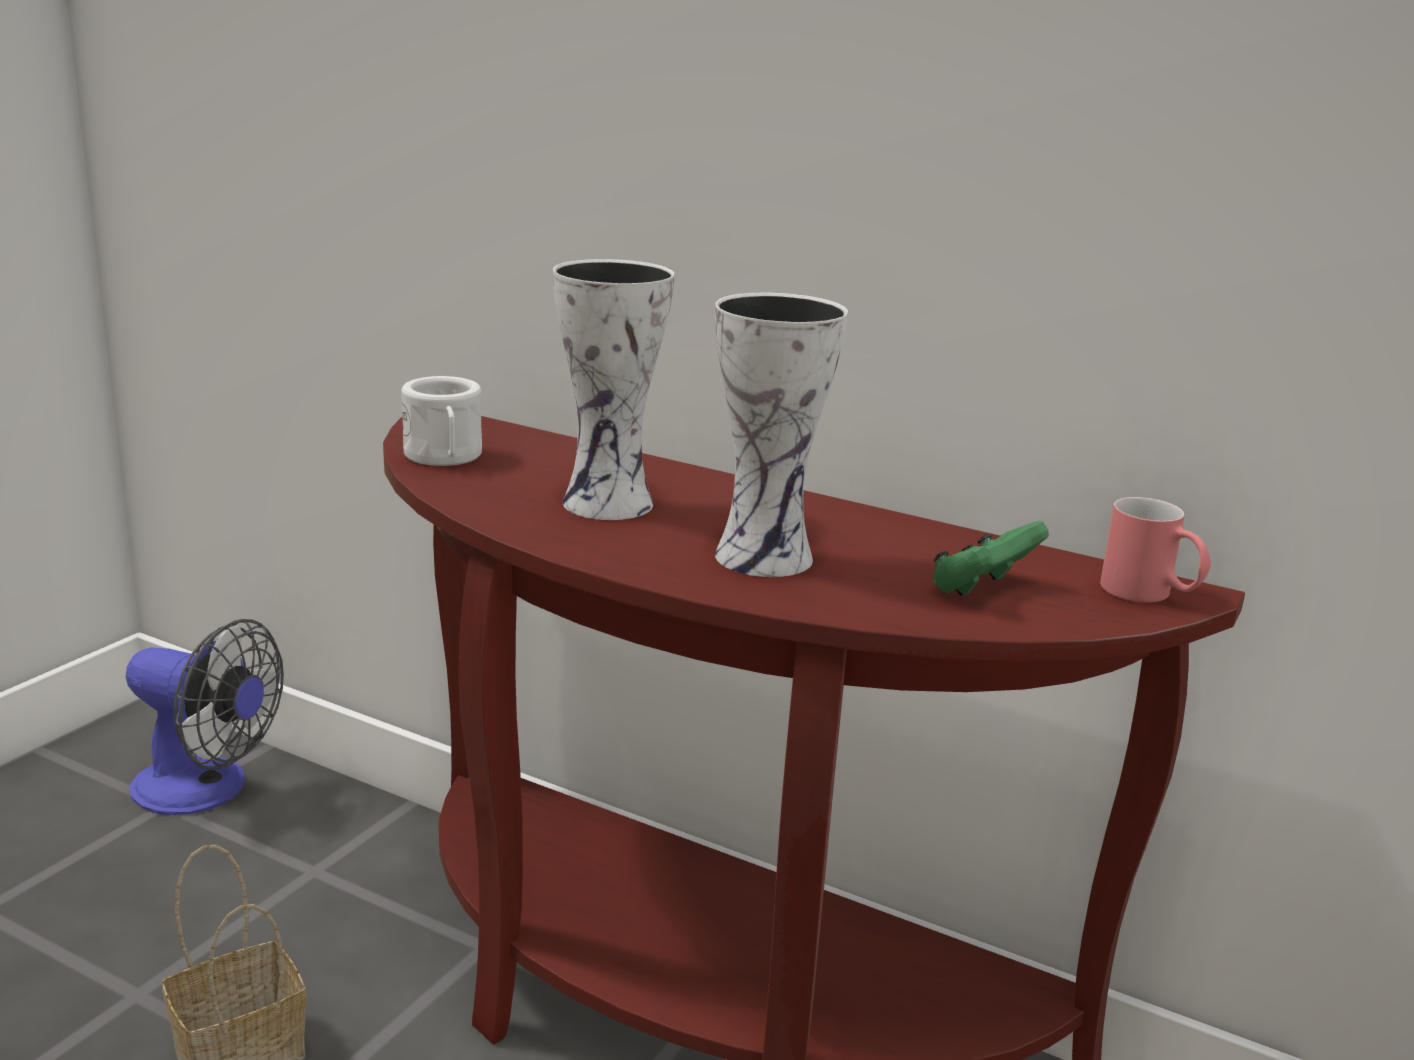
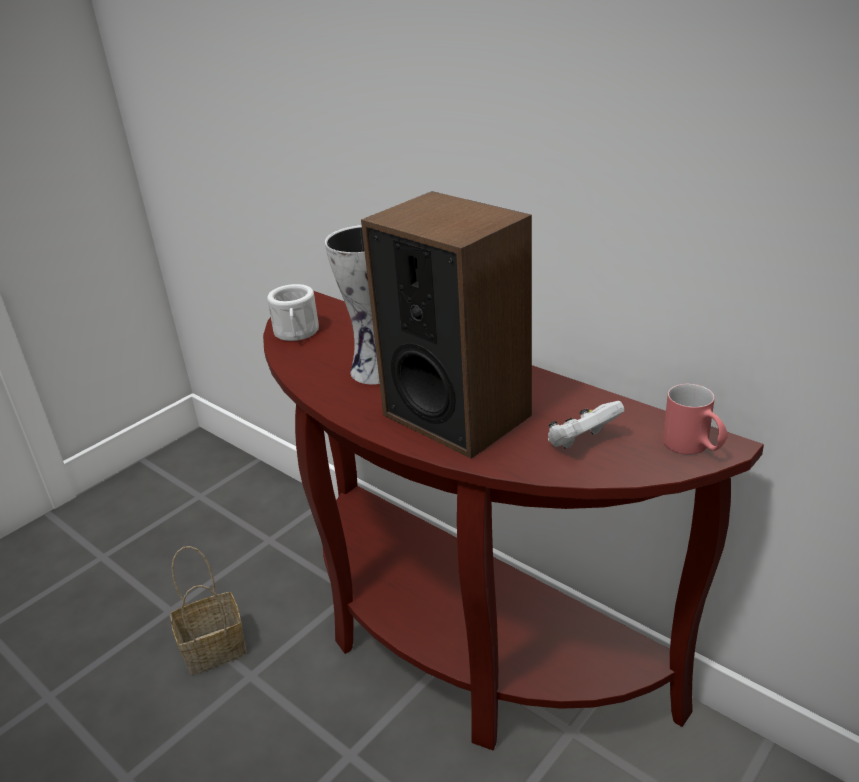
camera: 15 degrees right, 10 degrees up
(206, 790) = (222, 487): fan -> none
(768, 556) = (457, 414): vase -> speaker
(982, 589) = (582, 442): green game controller -> white game controller

